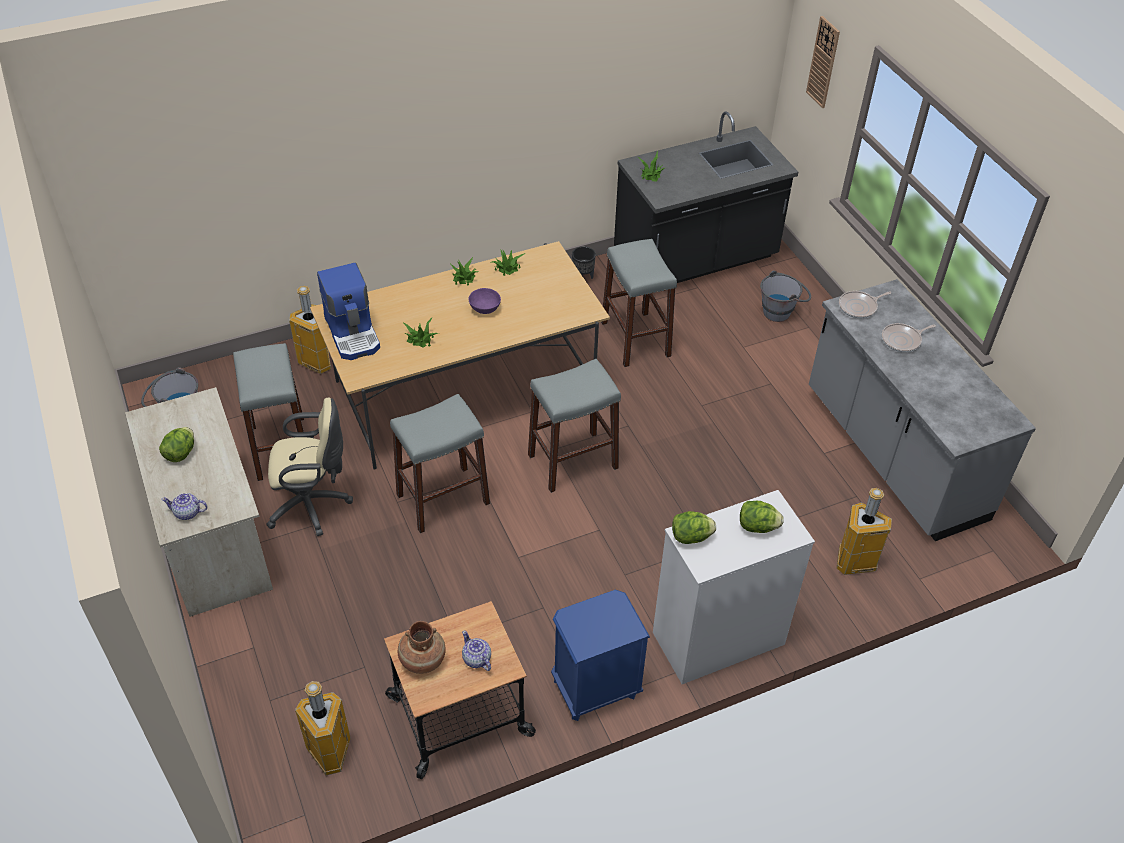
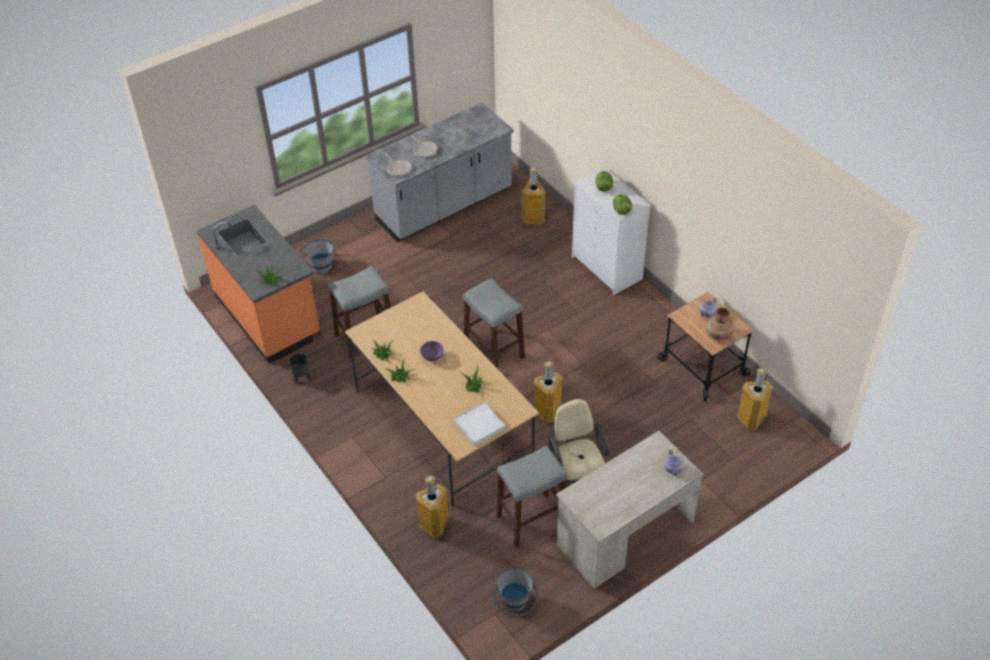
camera: 100 degrees left, 0 degrees up
(180, 453) = (625, 491): lettuce -> none
(353, 333) = (479, 425): coffee machine -> white tray
(443, 499) = (548, 412): grey stool -> trash can
(595, 689) = (660, 313): blue nightstand -> none
(695, 260) = (268, 315): black counter -> orange counter
(823, 62) = (214, 142): wall clock -> none

